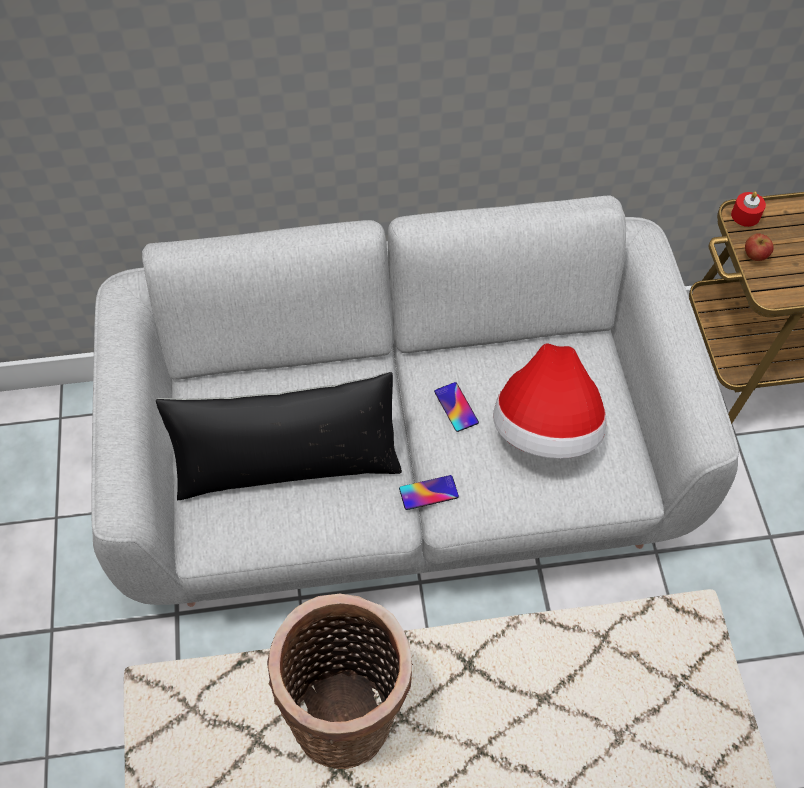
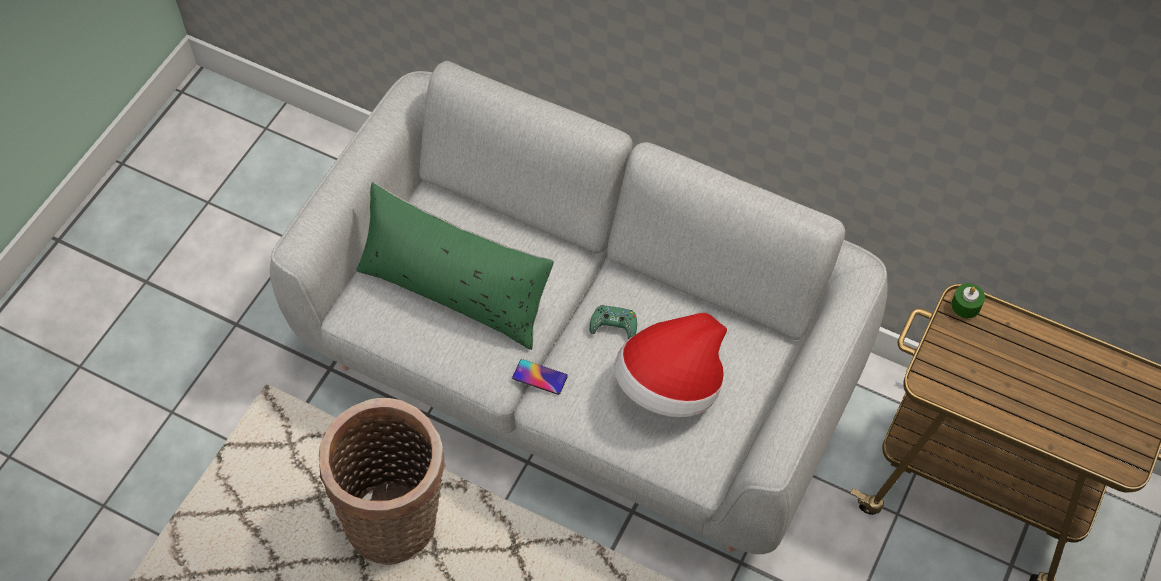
camera: 35 degrees right, 0 degrees up
(287, 461) = (455, 290): black pillow -> green pillow
(456, 407) = (614, 325): phone -> green game controller
(745, 215) = (965, 305): red candle -> green candle
(755, 255) = (941, 343): apple -> none

